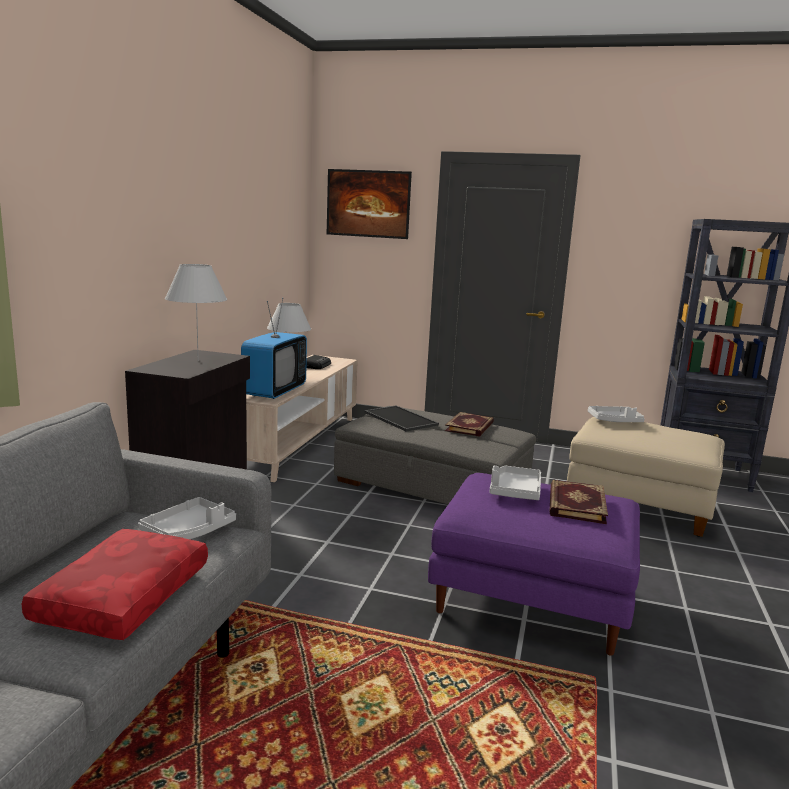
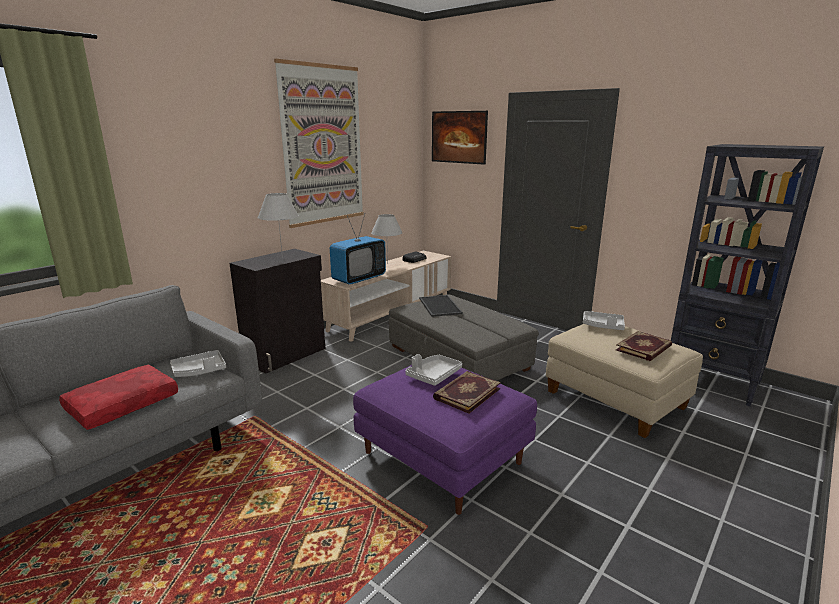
camera: 25 degrees right, 5 degrees up
(224, 201) = (323, 146): none -> picture
(470, 427) = (485, 318): book -> book (644, 348)

